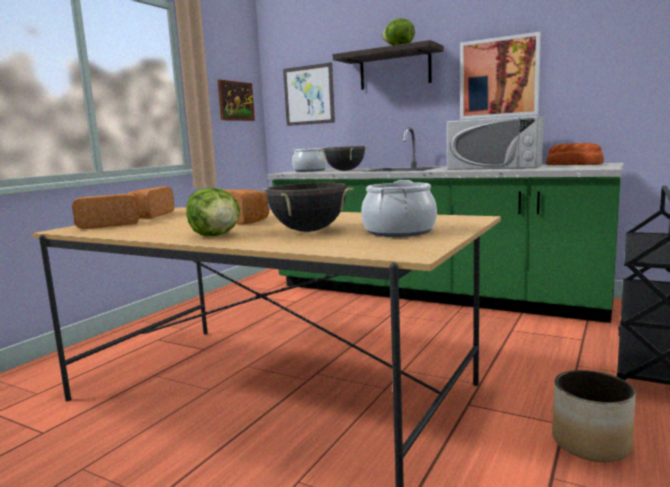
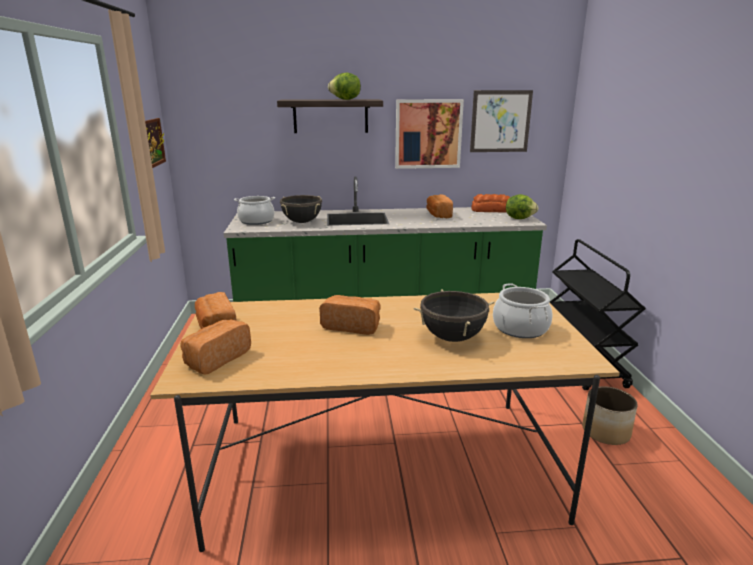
camera: 35 degrees left, 10 degrees up
(216, 235) = (391, 360): lettuce -> lettuce (519, 218)
(309, 95) = (229, 133): picture -> picture (500, 121)
(495, 167) = (438, 215): white microwave -> bread

